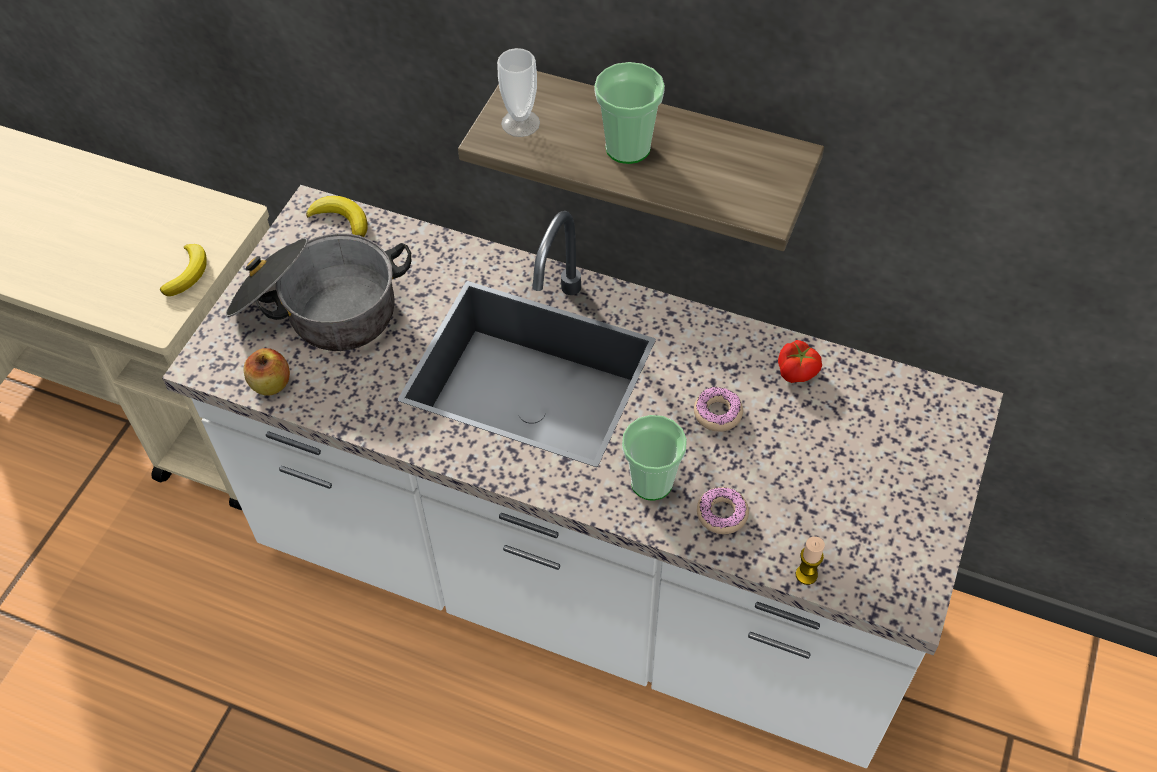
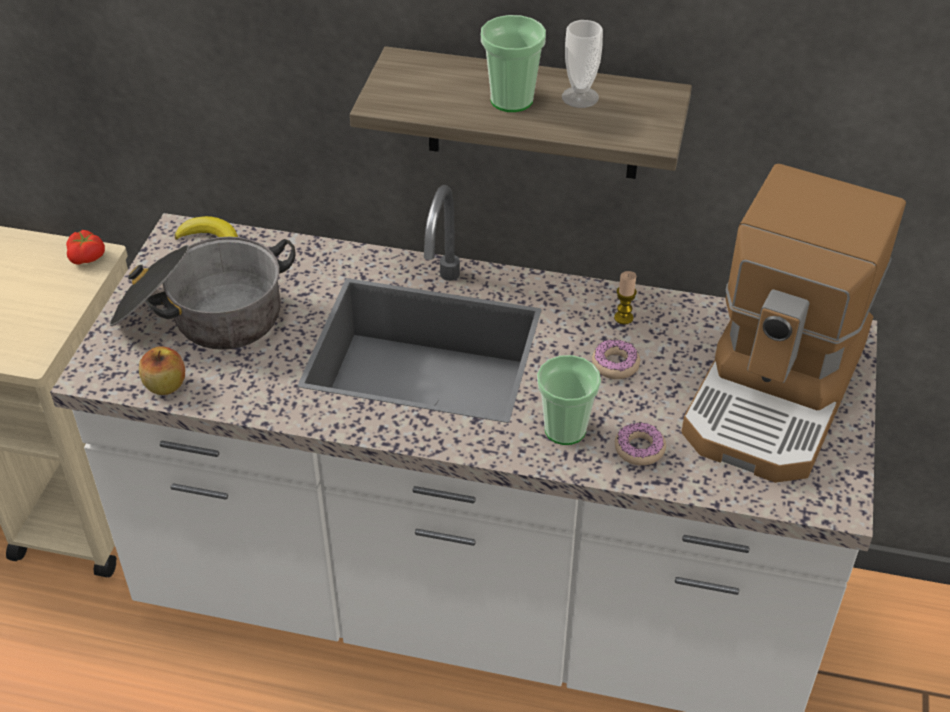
camera: 10 degrees left, 10 degrees down
(188, 273) = (53, 310): banana -> none
(520, 123) = (405, 89): cup -> cup (580, 97)
(798, 371) = (683, 321): tomato -> tomato (88, 257)
(806, 574) = (732, 491): candle -> candle (623, 318)
(877, 466) = (777, 392): none -> coffee machine

